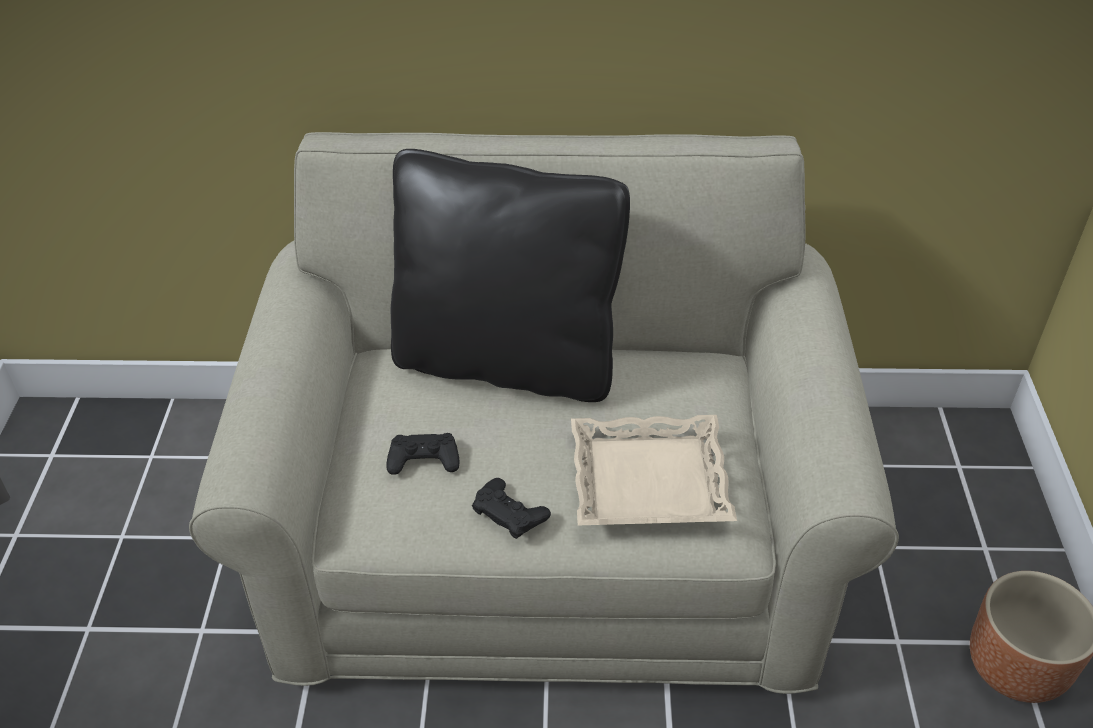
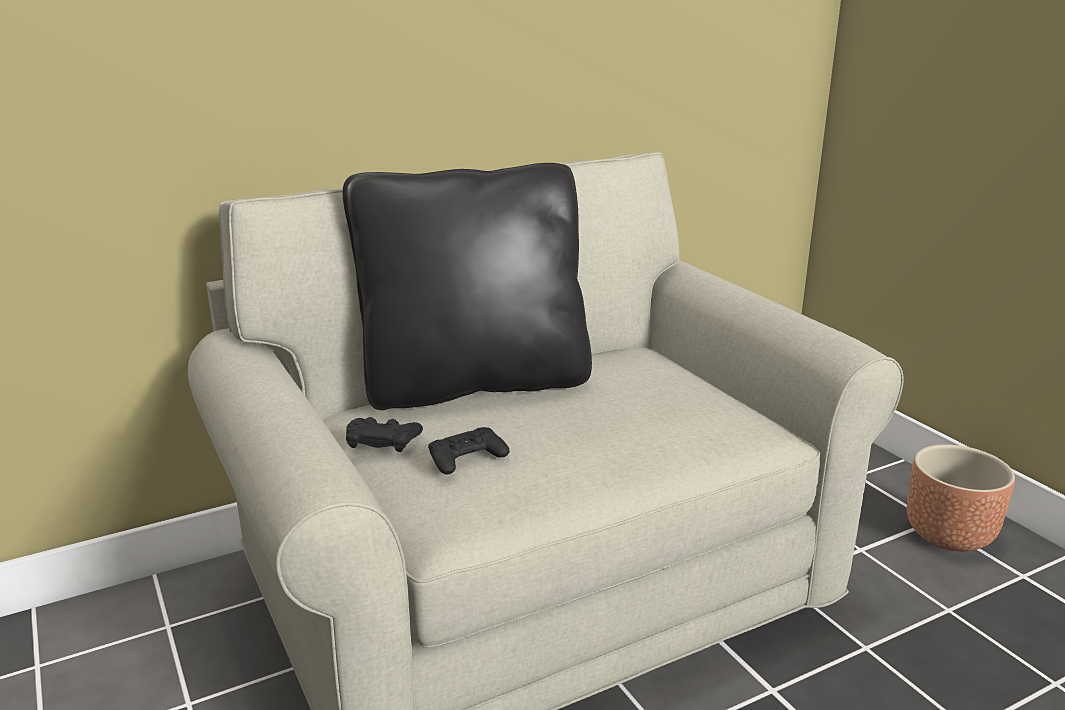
camera: 30 degrees left, 20 degrees down
(509, 513) = (585, 467): black game controller -> black game controller (382, 440)
(649, 479) = (677, 415): beige tray -> none

